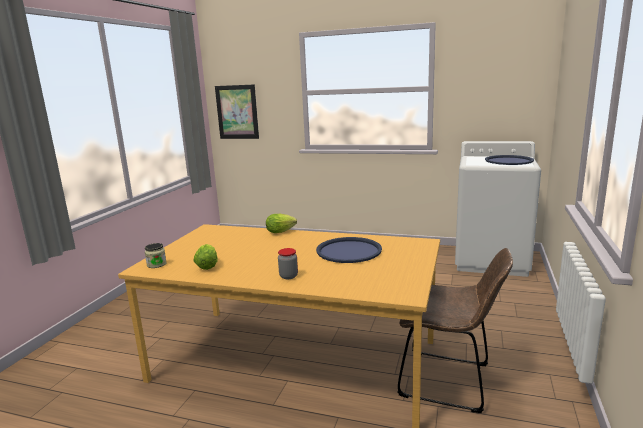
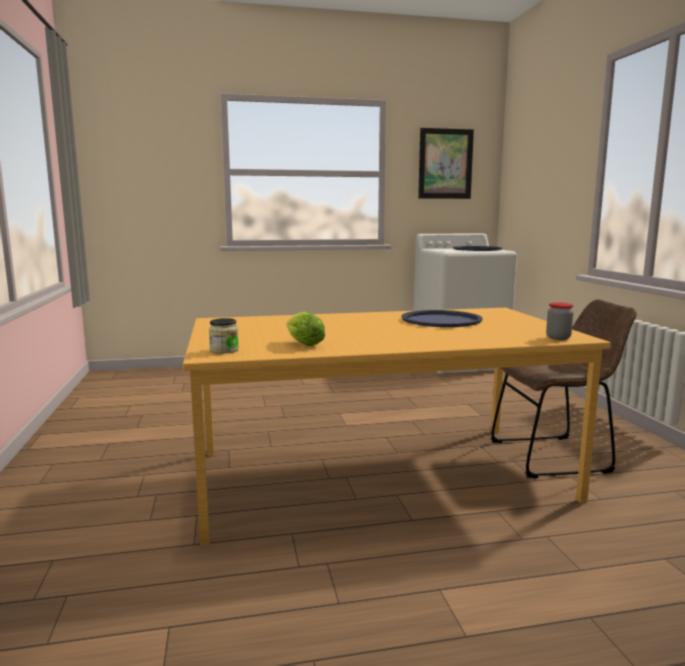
camera: 30 degrees left, 5 degrees down
(237, 112) = (122, 194): picture -> picture (445, 164)
(282, 231) = (325, 315): lettuce -> none
(288, 276) = (427, 340): jar -> jar (558, 338)

